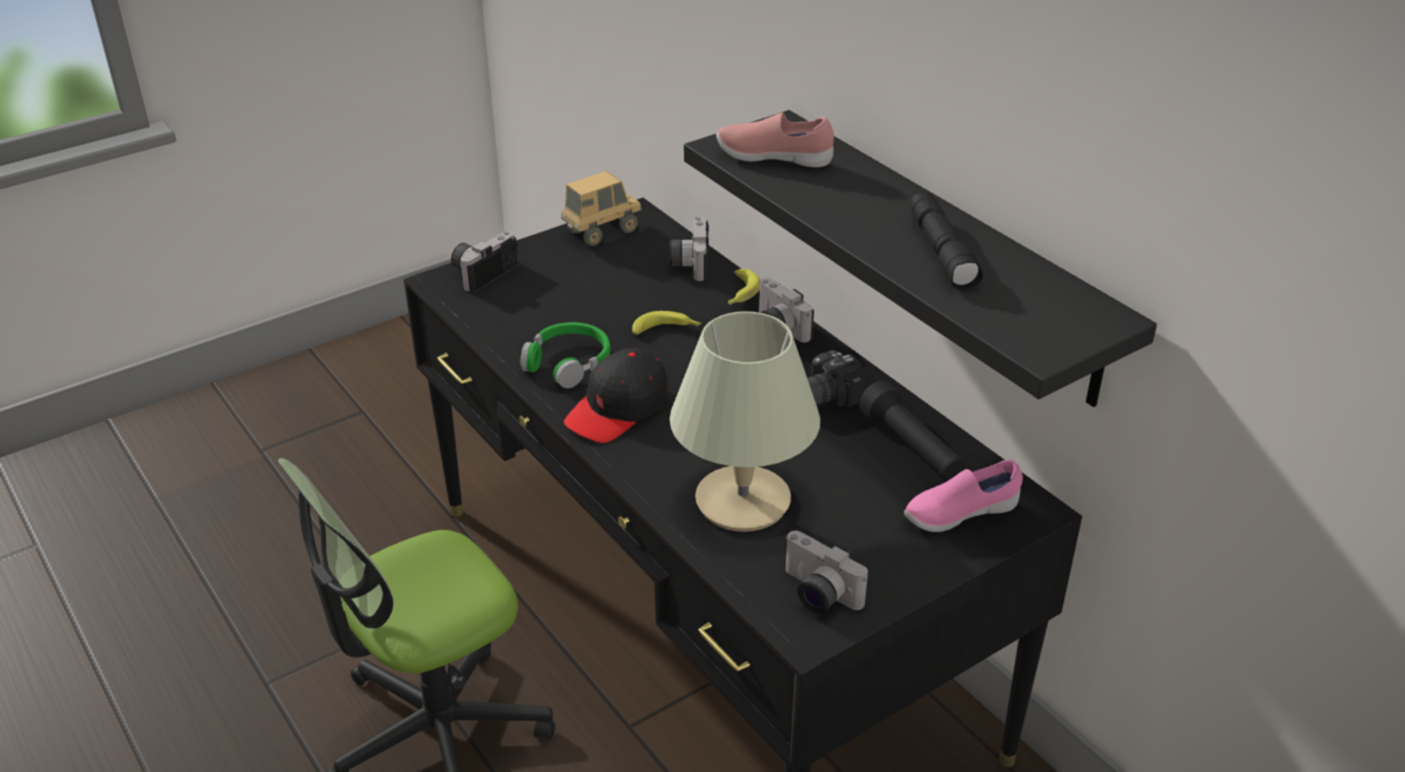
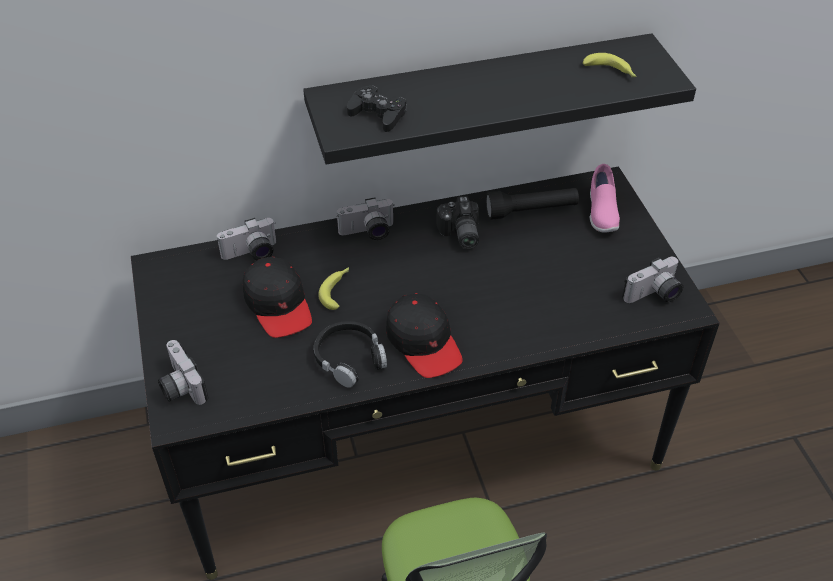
camera: 70 degrees left, 10 degrees up
(568, 362) = (349, 358): green headphones -> black headphones
(602, 232) = (169, 294): toy truck -> none
(623, 298) = (278, 304): none -> black cap
(689, 262) = (251, 254): camera -> camera turned 45 degrees counterclockwise
(739, 294) = (313, 239): banana -> banana (611, 72)
(743, 500) = (554, 303): beige table lamp -> none
(774, 158) = (378, 114): pink shoe -> black game controller
(943, 253) = (546, 80): black flashlight -> none

